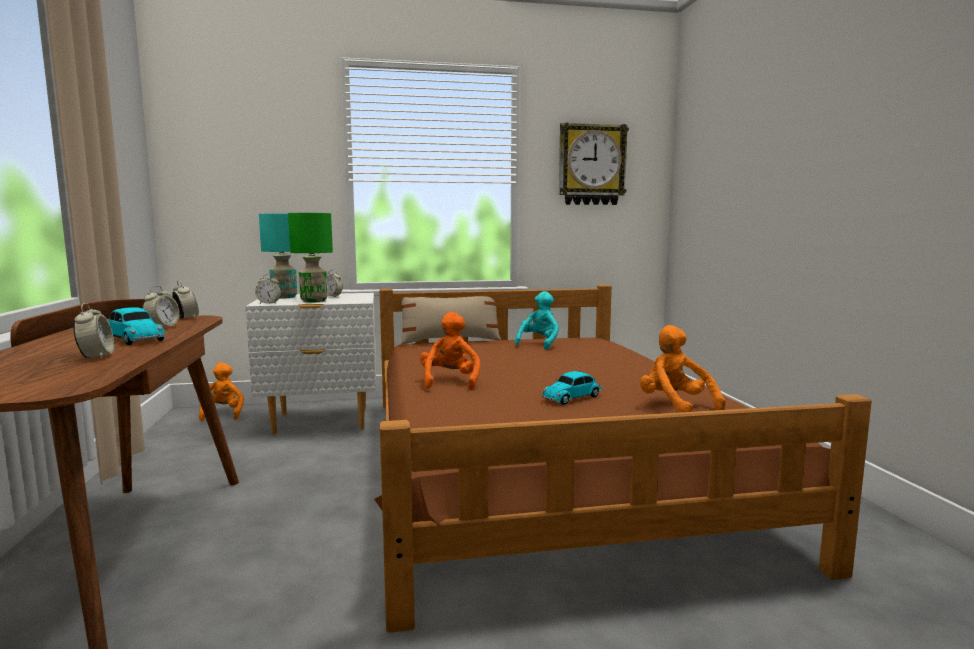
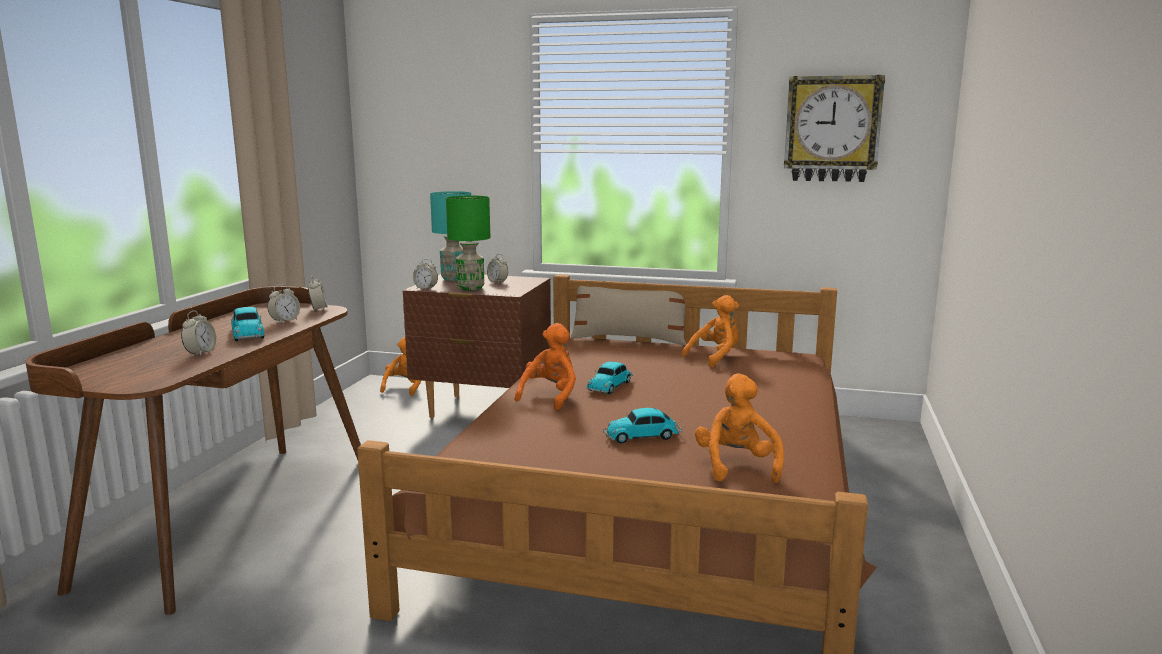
camera: 25 degrees right, 5 degrees up
(321, 421) = (483, 411): white nightstand -> brown nightstand
(489, 369) = (610, 386): none -> toy car
(539, 344) = (715, 357): turquoise plush toy -> orange plush toy

